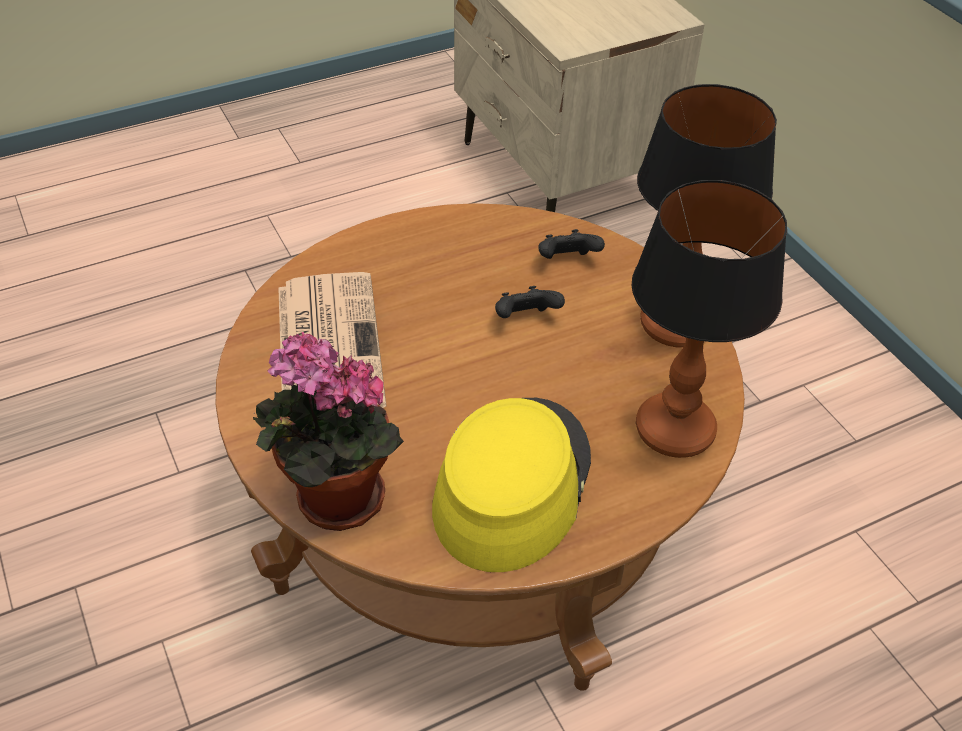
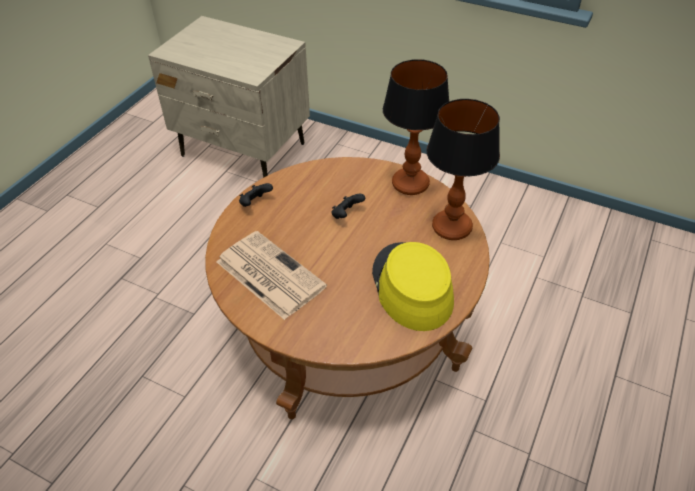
camera: 35 degrees left, 0 degrees up
(333, 501) = (345, 340): potted plant -> none
(567, 261) = (338, 180): black game controller -> black game controller (255, 203)

